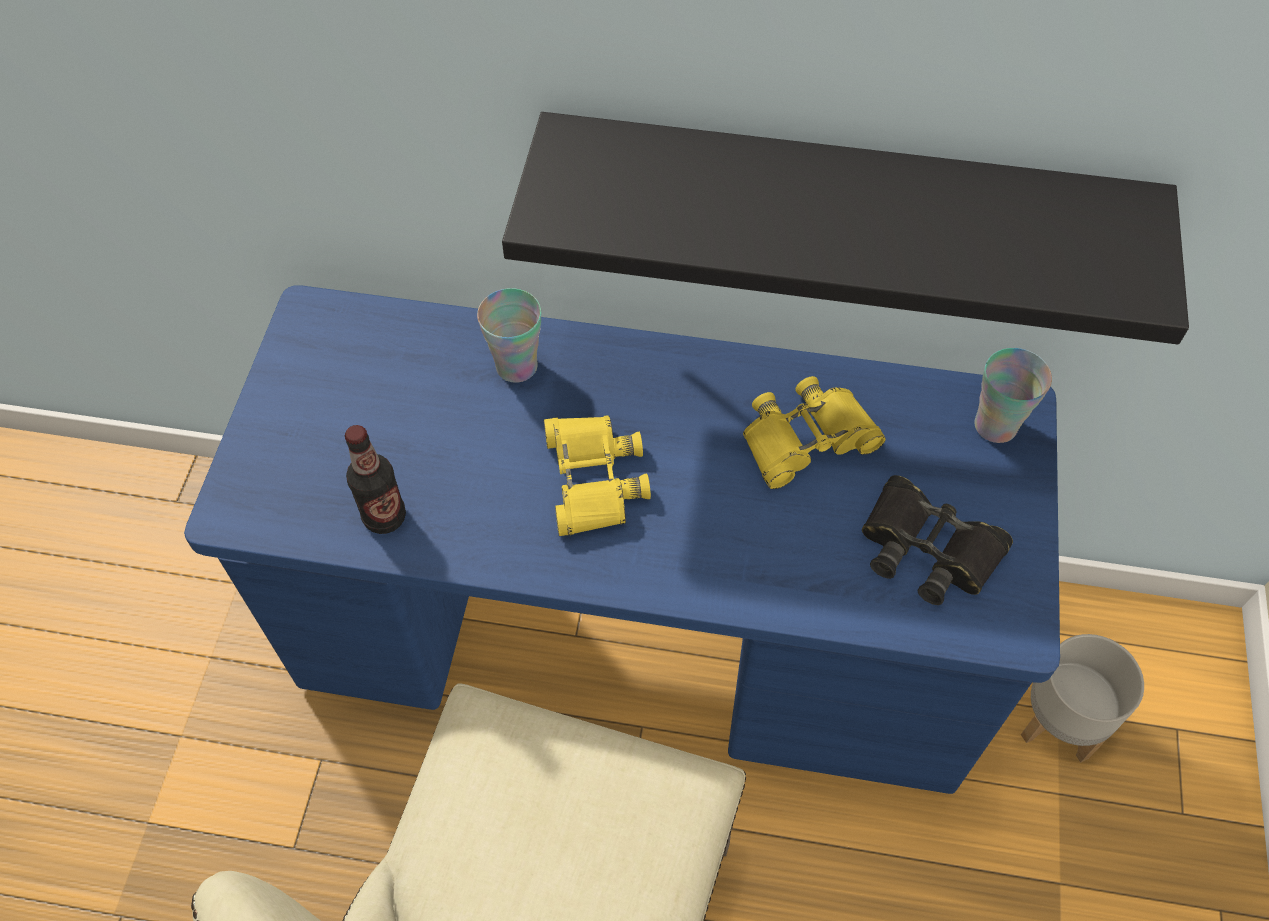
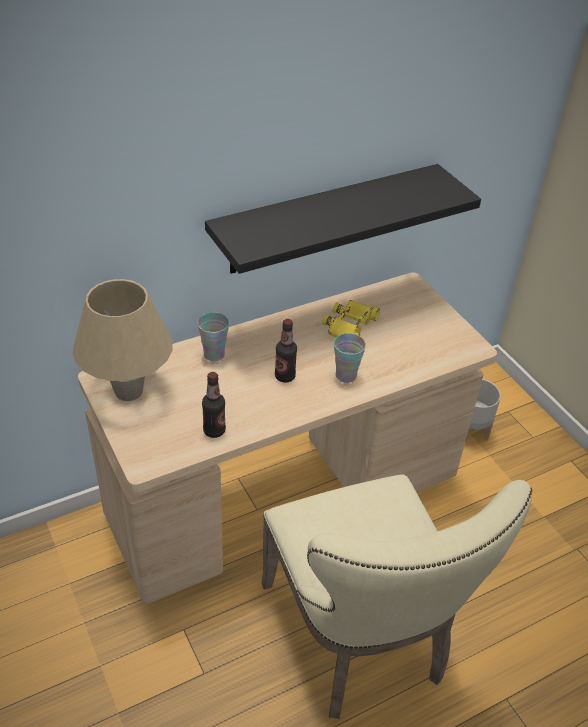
camera: 40 degrees left, 15 degrees down
(327, 362) = (128, 391): none -> beige table lamp
(592, 479) = (285, 376): yellow binoculars -> bottle
(636, 642) = (285, 496): blue desk -> beige desk
(927, 549) = (424, 339): black binoculars -> none
(995, 425) = (409, 292): cup -> cup (346, 375)

